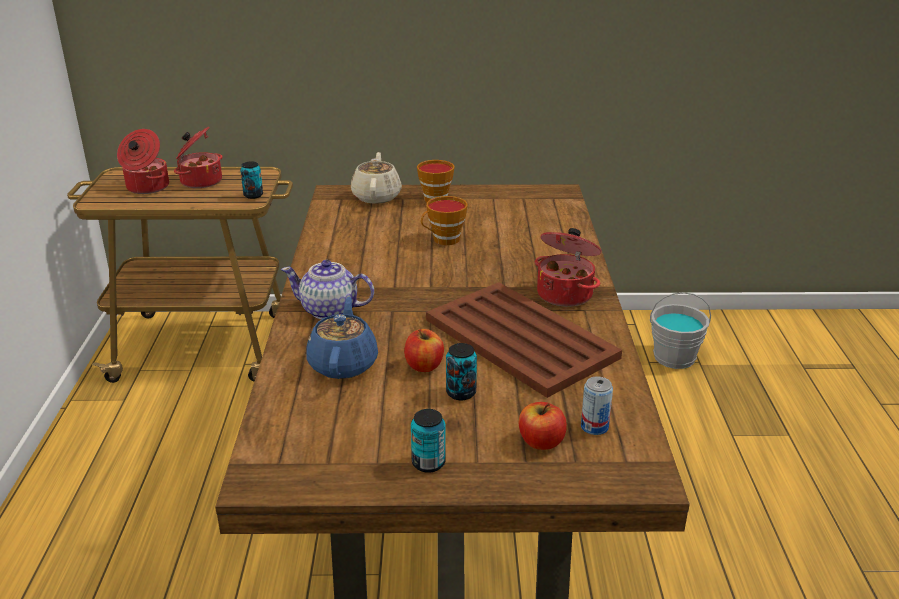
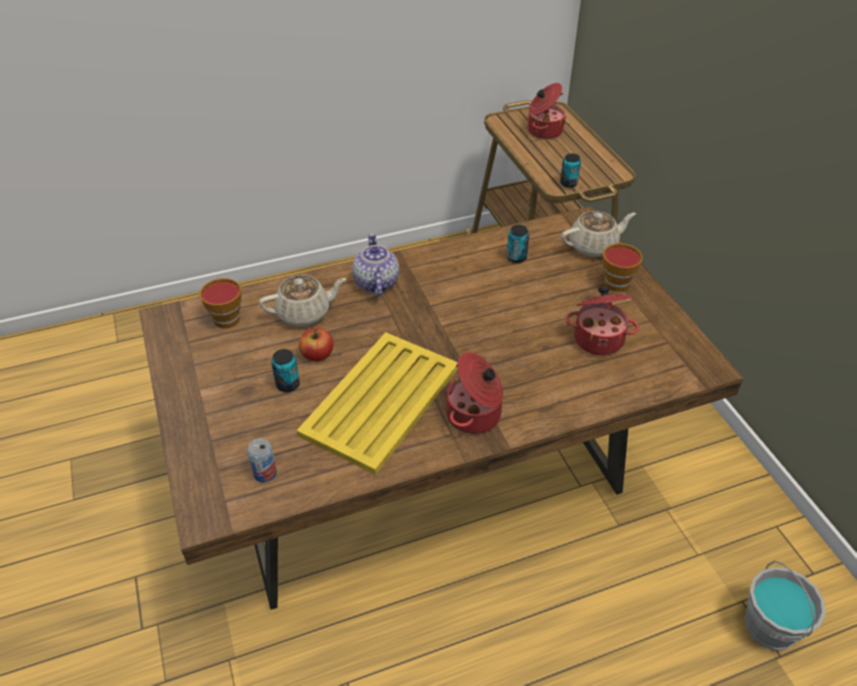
camera: 70 degrees right, 15 degrees up
(200, 181) = (576, 149): cooking pot -> cooking pot (598, 338)
(343, 364) = (305, 313): blue teapot -> beige teapot
(428, 463) = (198, 389): can -> can (516, 257)
(443, 240) = (533, 311): cup -> cup (224, 318)
(519, 337) = (382, 400): brown tray -> yellow tray
(541, 442) = (237, 444): apple -> none

